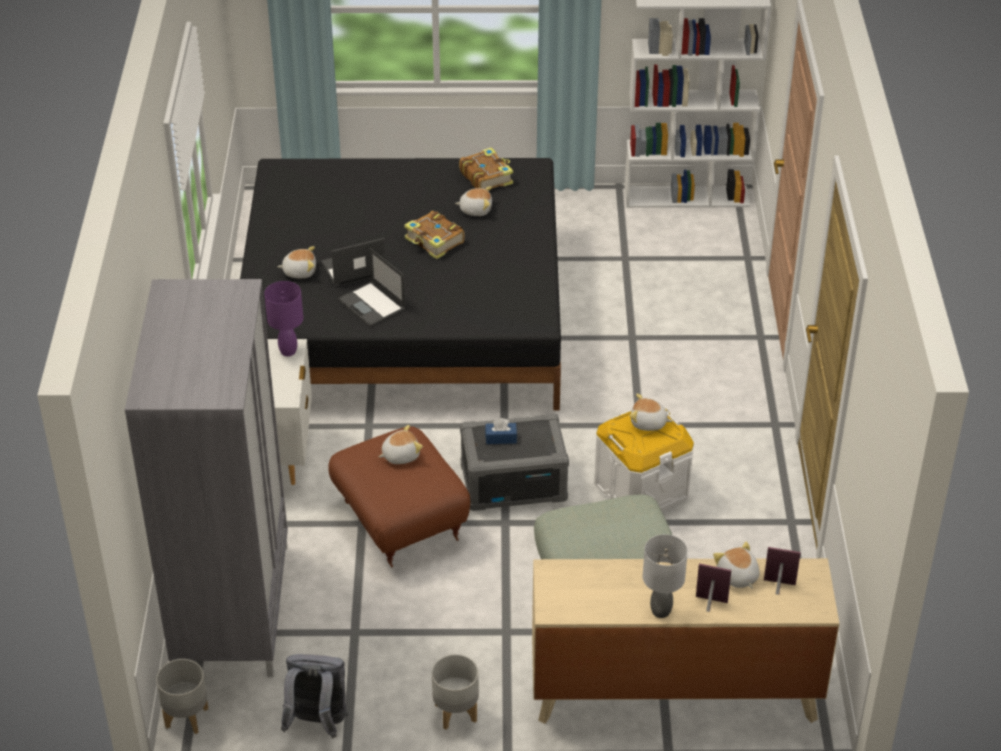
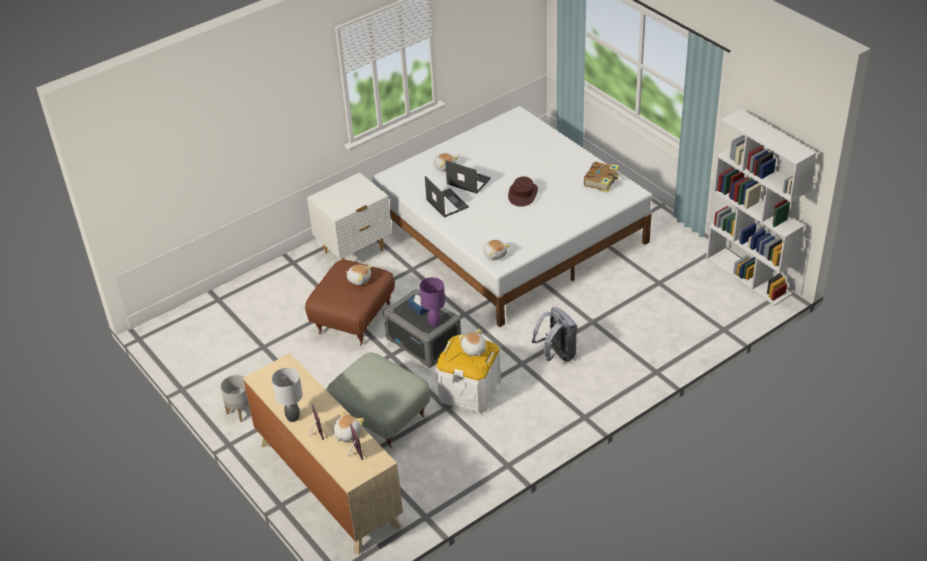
camera: 55 degrees right, 0 degrees up
(187, 717) = (162, 326): grey planter -> none
(232, 608) = (242, 299): grey wardrobe -> none
(288, 351) = (371, 195): purple table lamp -> purple table lamp (434, 323)
(317, 723) = (193, 368): grey backpack -> grey backpack (557, 354)
(372, 305) = (446, 203): laptop -> laptop turned 135 degrees clockwise
(403, 314) = (510, 232): black bed -> white bed
(434, 242) = (523, 194): book -> brown hat
(475, 209) = (568, 192): plush toy -> plush toy (495, 254)

